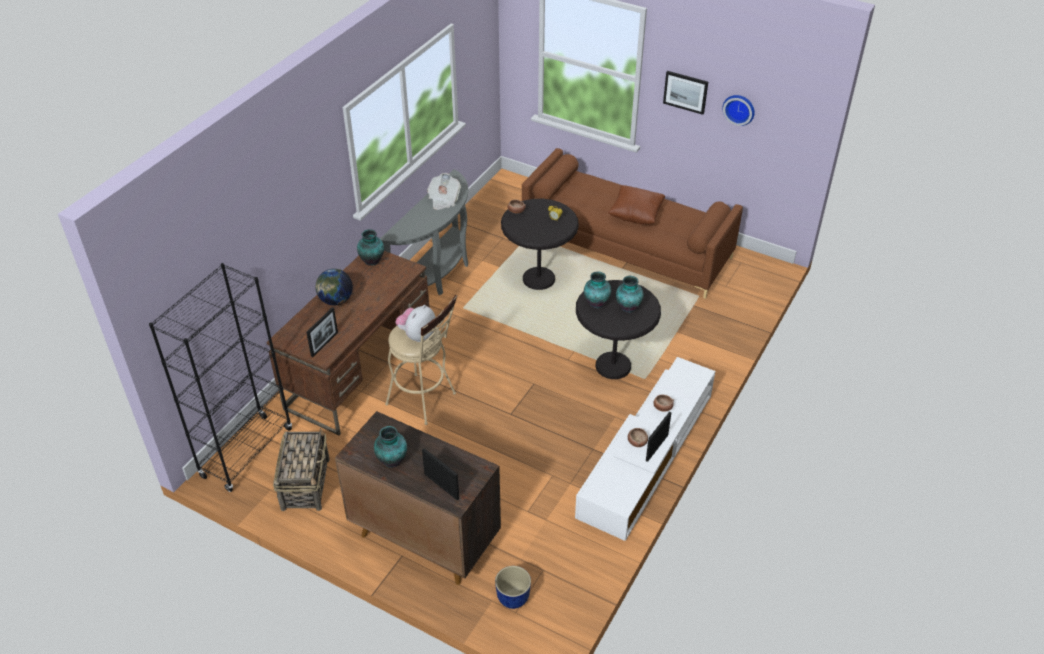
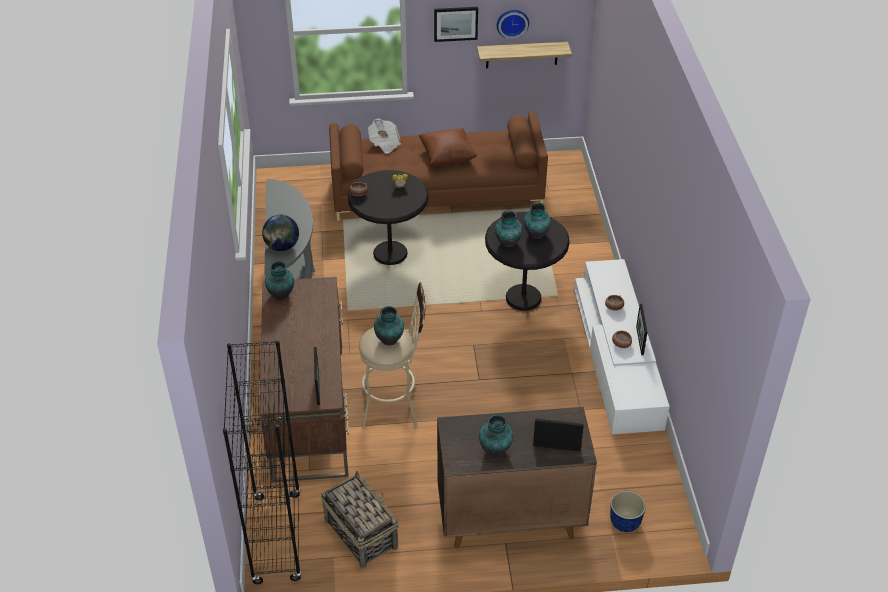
camera: 35 degrees left, 0 degrees up
(336, 301) = (286, 345): globe -> globe (282, 247)
(417, 335) = (390, 340): plush toy -> vase
(443, 199) = (287, 210): newspaper -> newspaper (384, 143)
(745, 145) = (522, 55): none -> shelf

